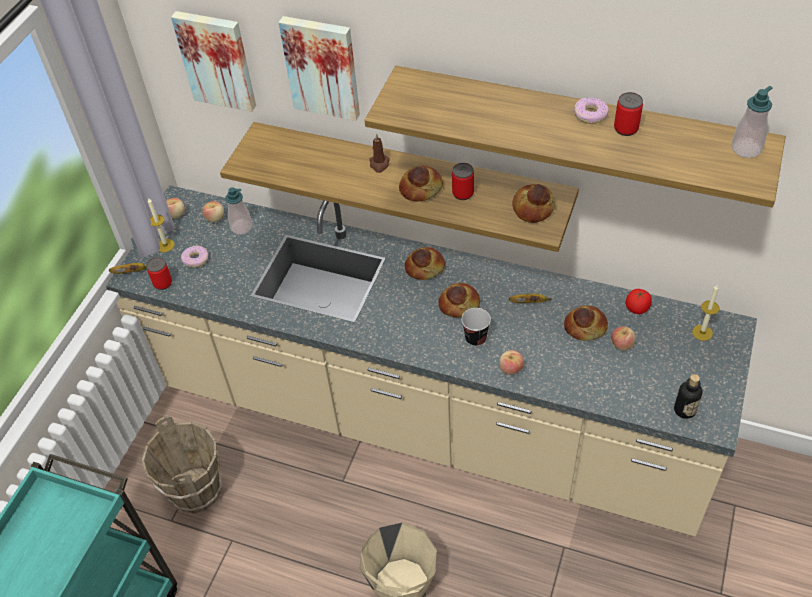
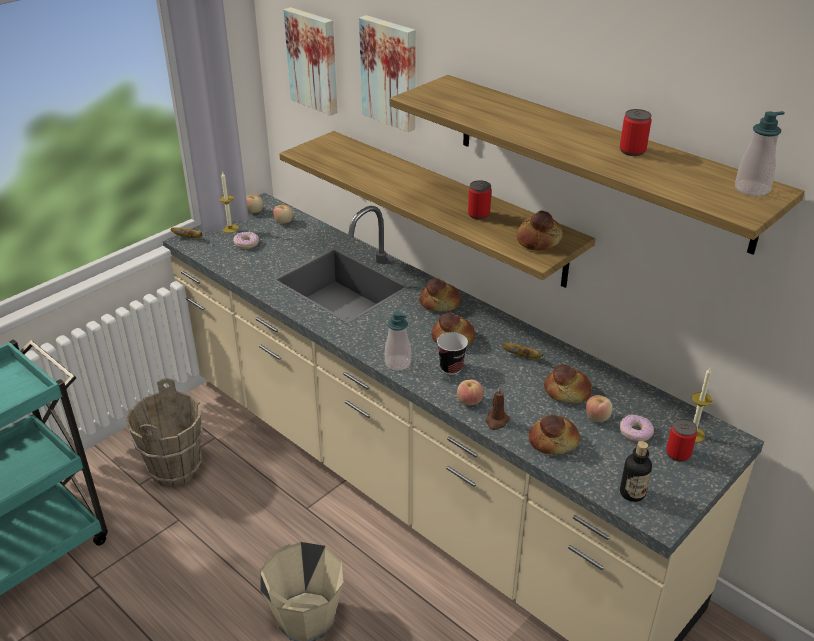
camera: 20 degrees right, 15 degrees down
(163, 283) = (208, 251): can -> can (678, 453)
(241, 227) = (300, 233): soap dispenser -> soap dispenser (397, 363)
(379, 164) = (418, 179): brown candle -> brown candle (496, 421)
(421, 189) = (442, 203): bread -> bread (553, 442)
(590, 115) = (603, 136): donut -> donut (635, 432)
(637, 308) = (632, 393): tomato -> none

